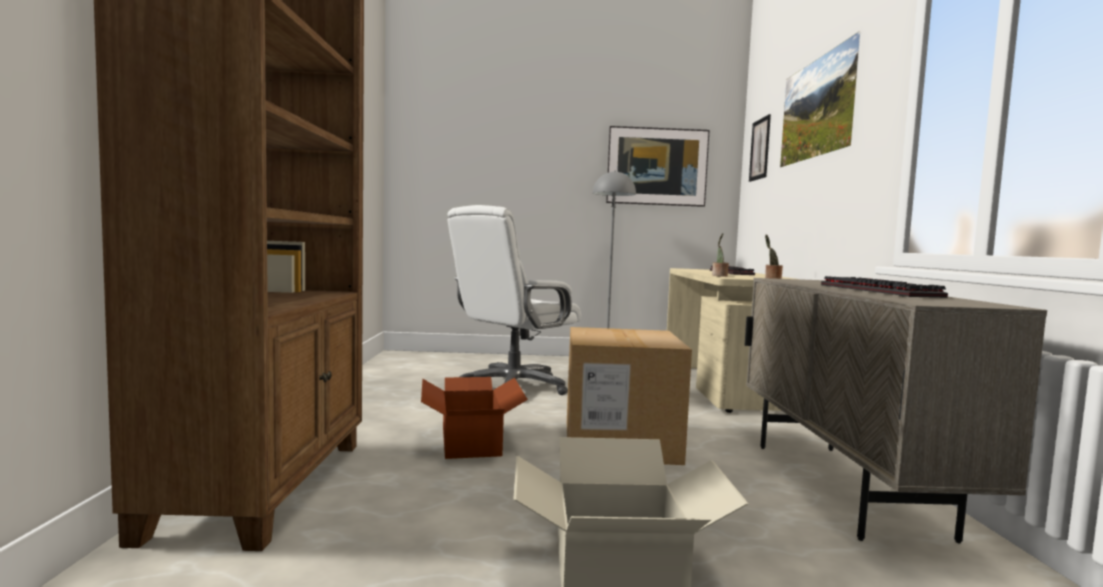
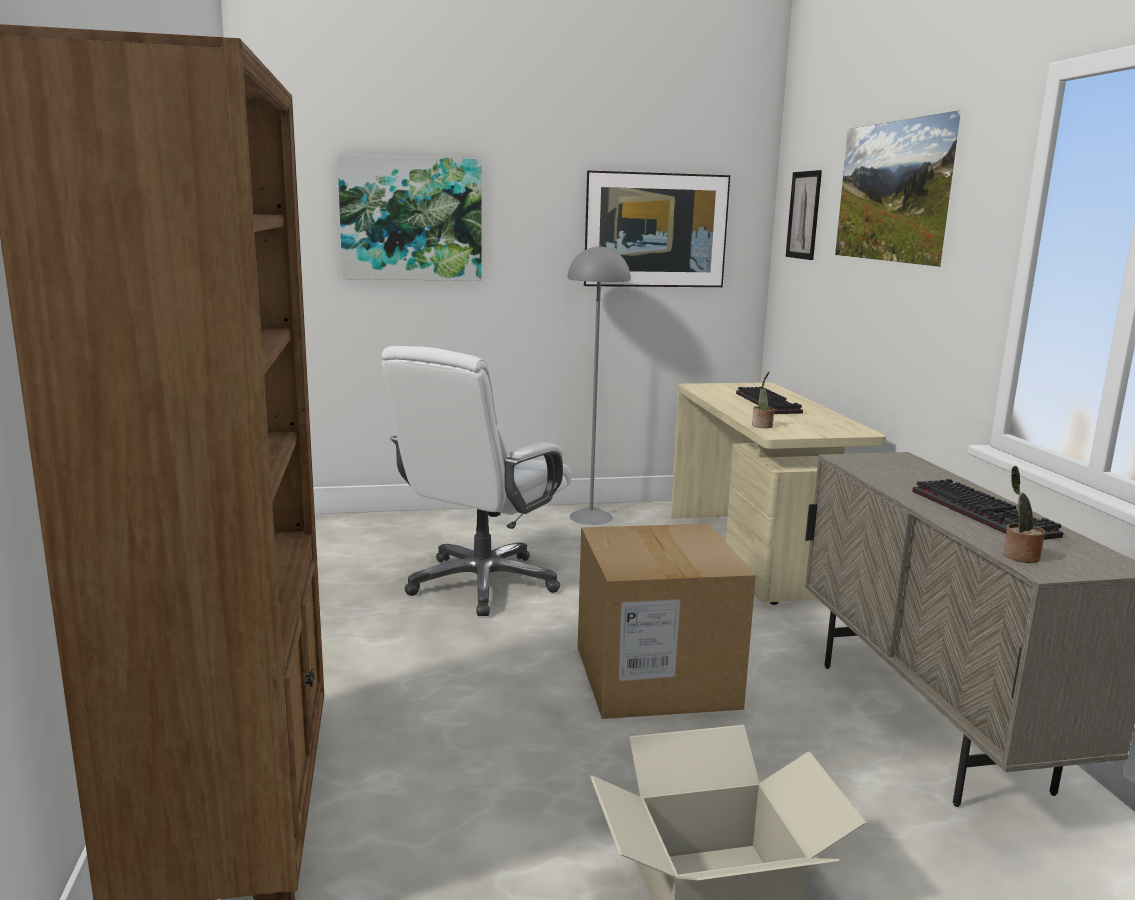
camera: 10 degrees left, 10 degrees up
(471, 441) = (468, 698): cardboard box -> none
(492, 156) = (411, 219): none -> picture
(771, 278) = (830, 430): potted plant -> potted plant (1018, 556)

